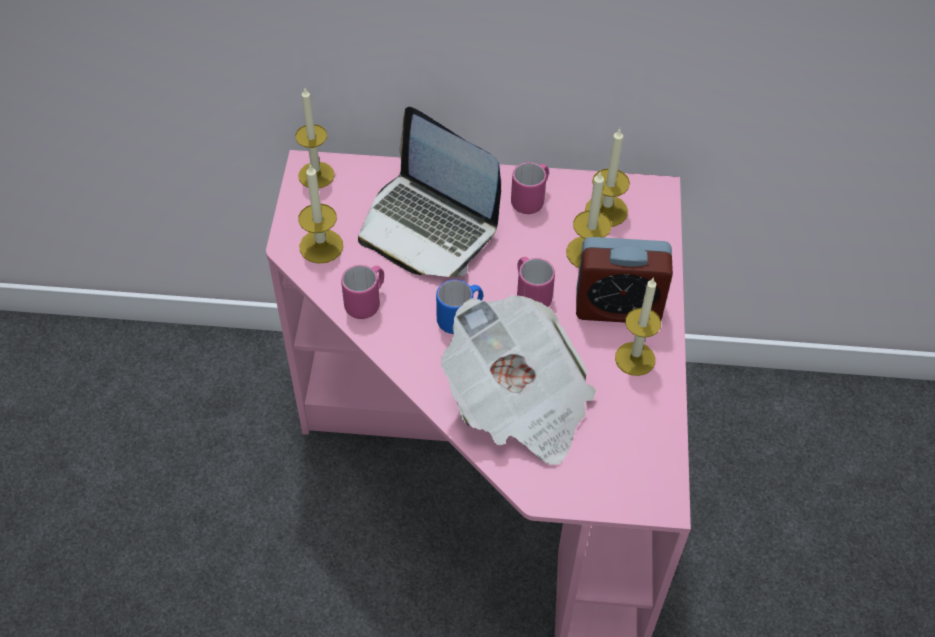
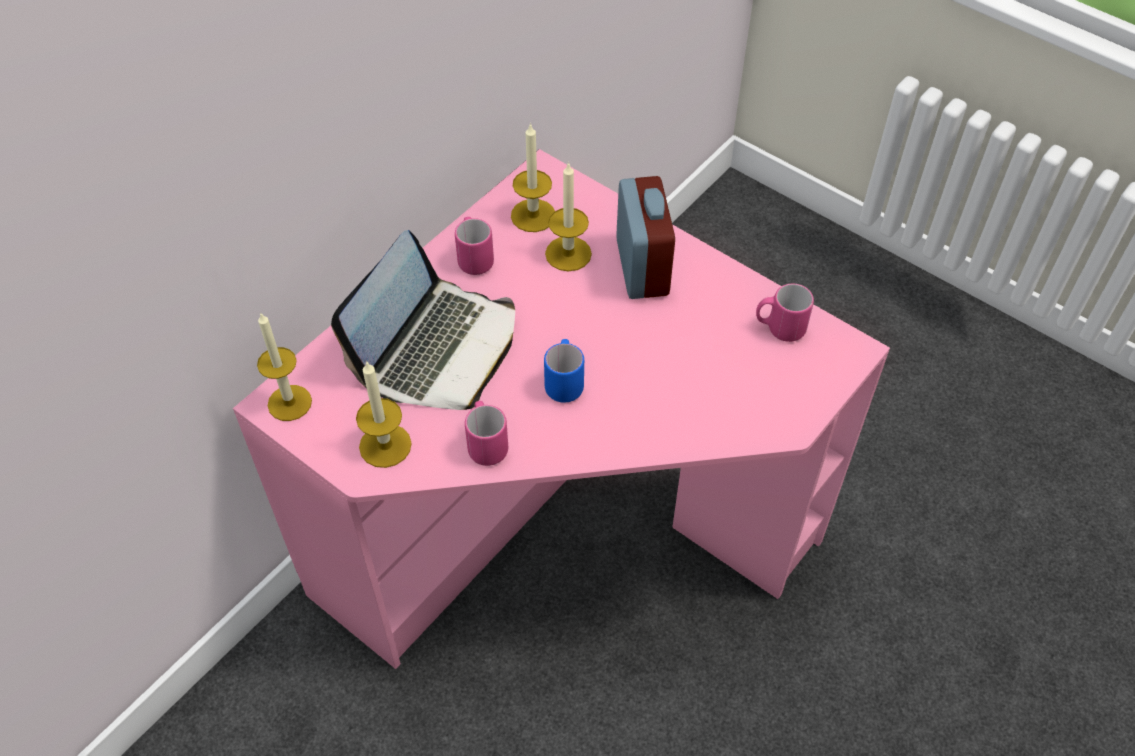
camera: 55 degrees left, 0 degrees up
(428, 226) = (438, 348): laptop -> laptop turned 45 degrees counterclockwise
(518, 402) = (688, 390): newspaper -> none
(530, 294) = (580, 318): pink mug -> pink mug (779, 328)
(618, 307) = (642, 267): alarm clock -> alarm clock turned 45 degrees counterclockwise
(635, 358) = (703, 287): candle -> none

